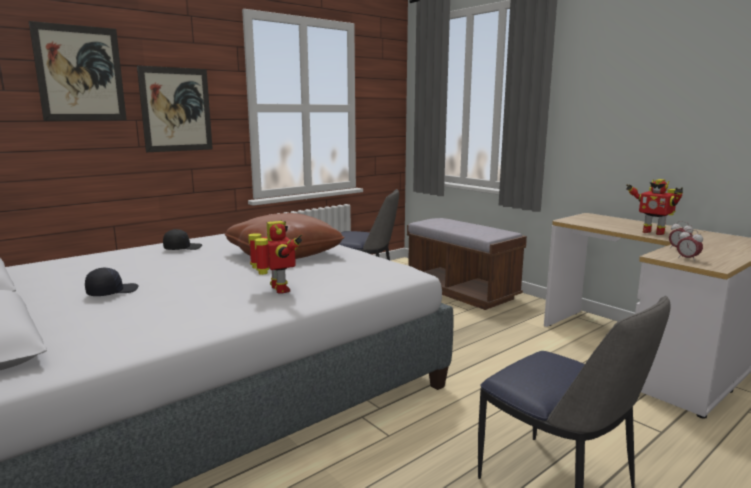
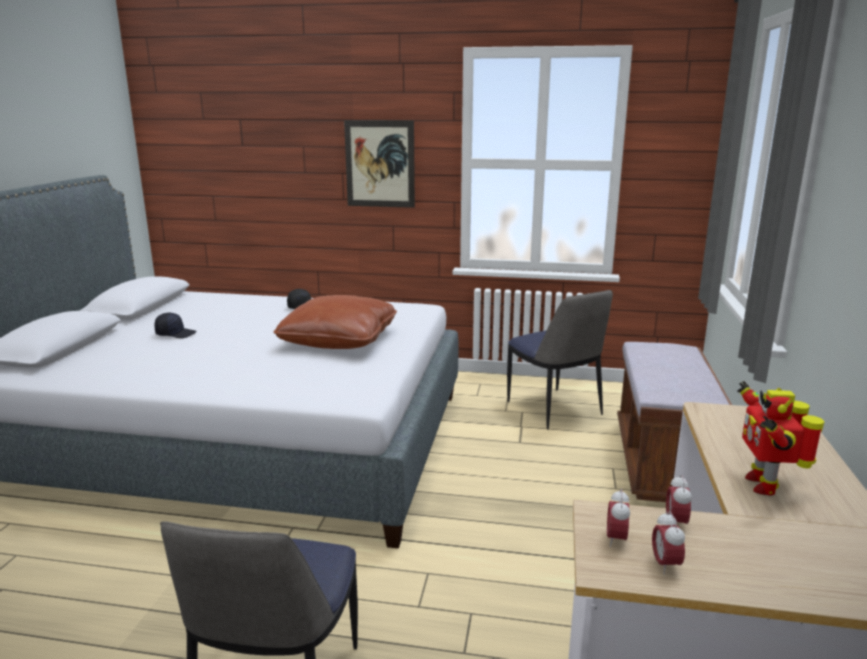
camera: 50 degrees right, 5 degrees up
(80, 73) = (296, 130): picture -> none
(278, 290) = (238, 373): toy robot -> none
(716, 258) = (665, 564): none -> alarm clock

